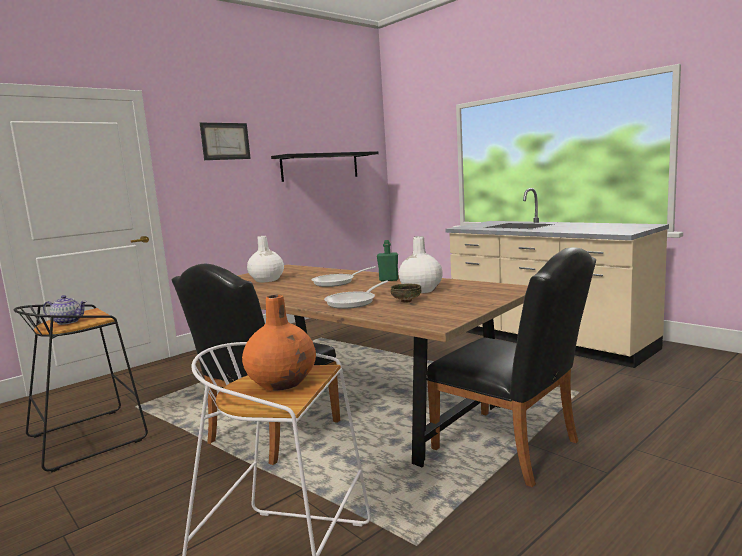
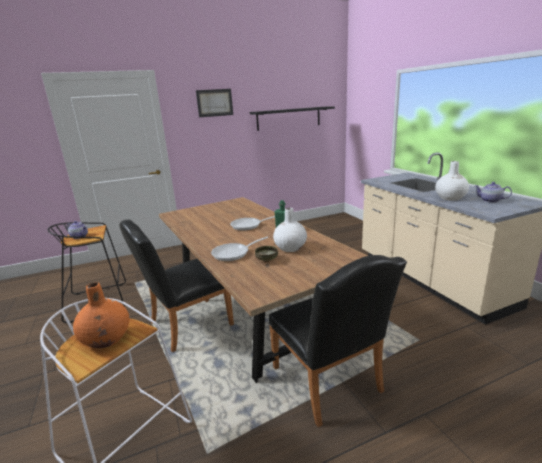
camera: 20 degrees right, 10 degrees up
(266, 280) = (212, 214): white vase -> white vase (450, 198)
(608, 227) = (490, 200): none -> teapot

